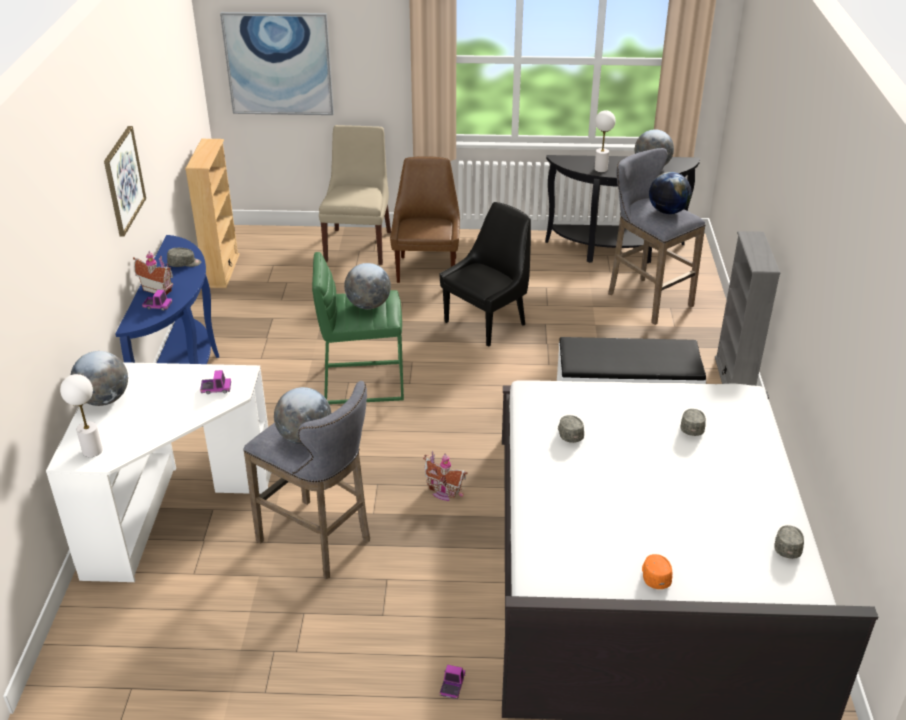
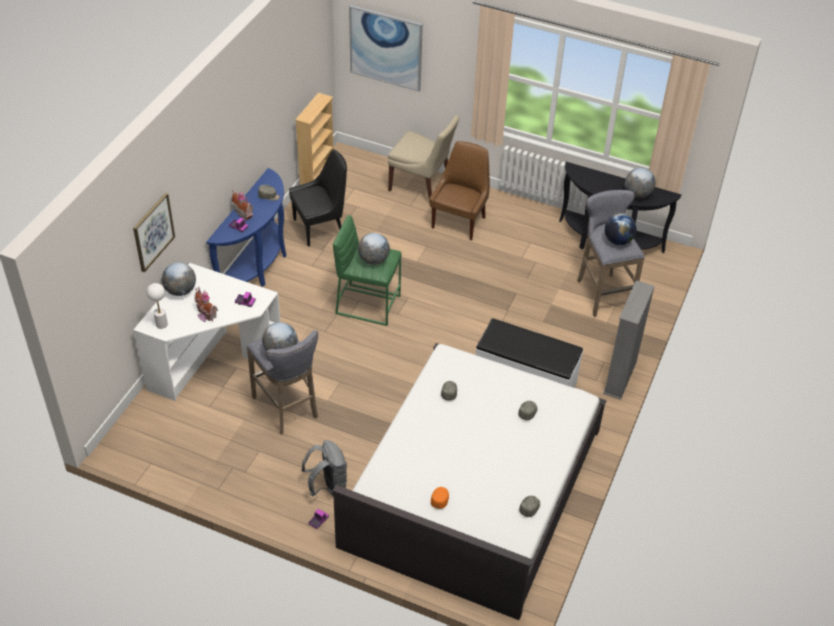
camera: 20 degrees right, 10 degrees up
(123, 180) = (233, 143): picture -> picture (153, 232)
(359, 245) = (422, 186): beige chair -> beige chair turned 90 degrees clockwise
(437, 630) = (327, 486): none -> grey backpack
(444, 492) = (377, 400): toy house -> toy house (205, 315)
(487, 322) = (476, 280): black chair -> black chair (321, 227)
(601, 169) = (597, 186): white table lamp -> none

